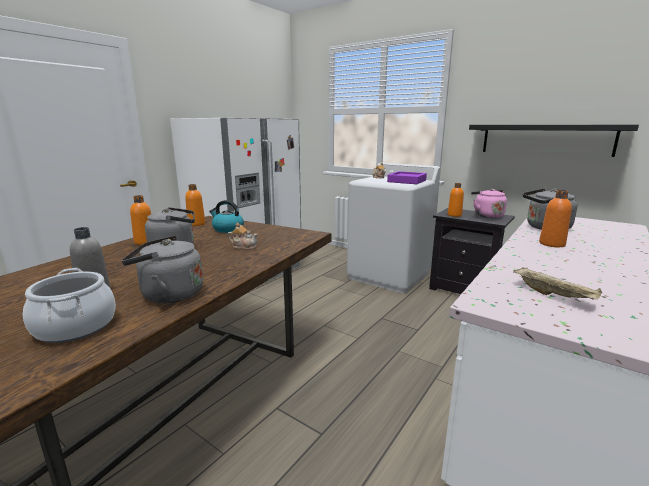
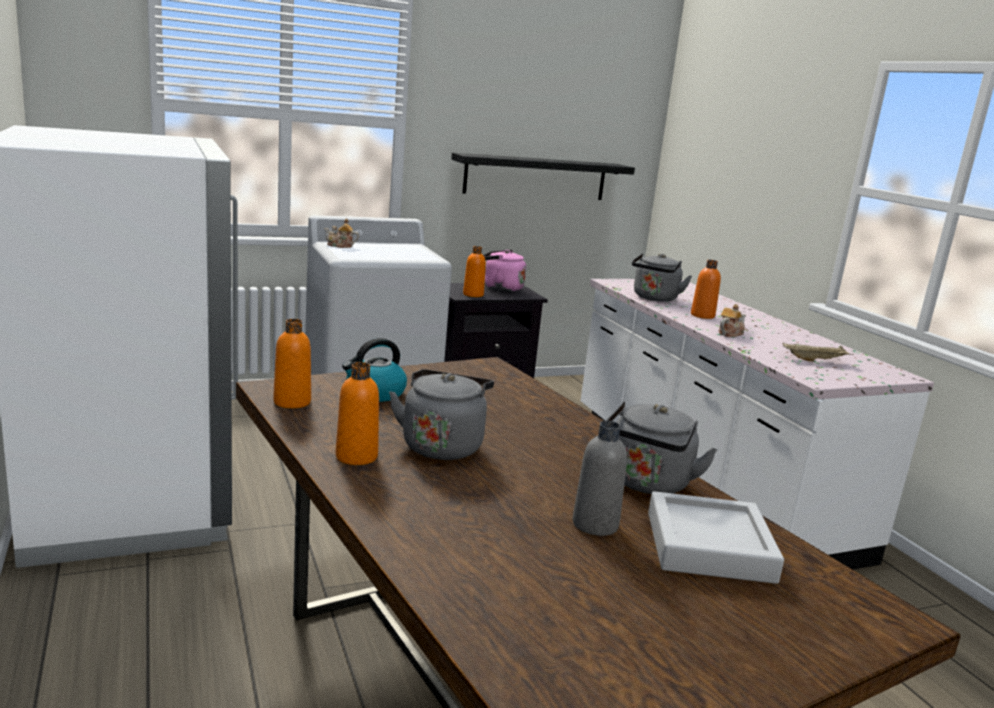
camera: 60 degrees left, 0 degrees up
(75, 327) = (709, 547): cooking pot -> grey tray
(244, 247) = (494, 408): teapot -> teapot (729, 333)
(406, 181) = (404, 250): purple tray -> none

